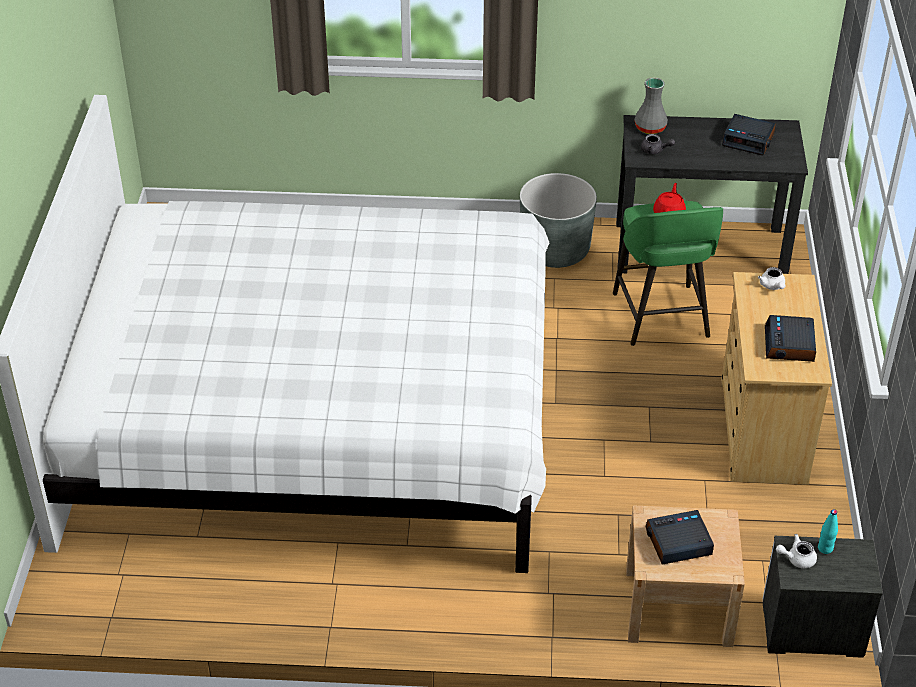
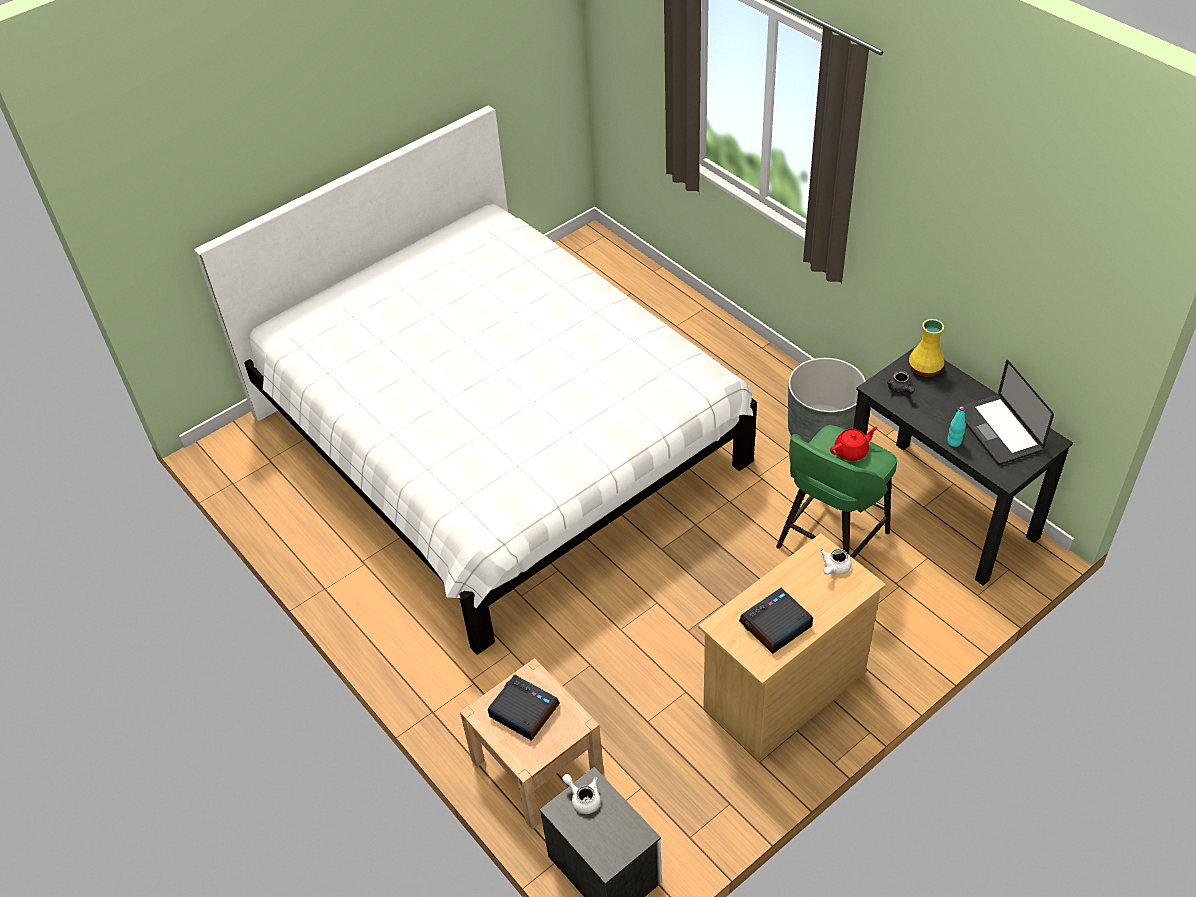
camera: 50 degrees right, 5 degrees up
(650, 128) = (924, 368): grey vase -> yellow vase
(749, 139) = (998, 431): alarm clock -> laptop
(825, 548) = (614, 810): turquoise bottle -> turquoise bottle (954, 442)

